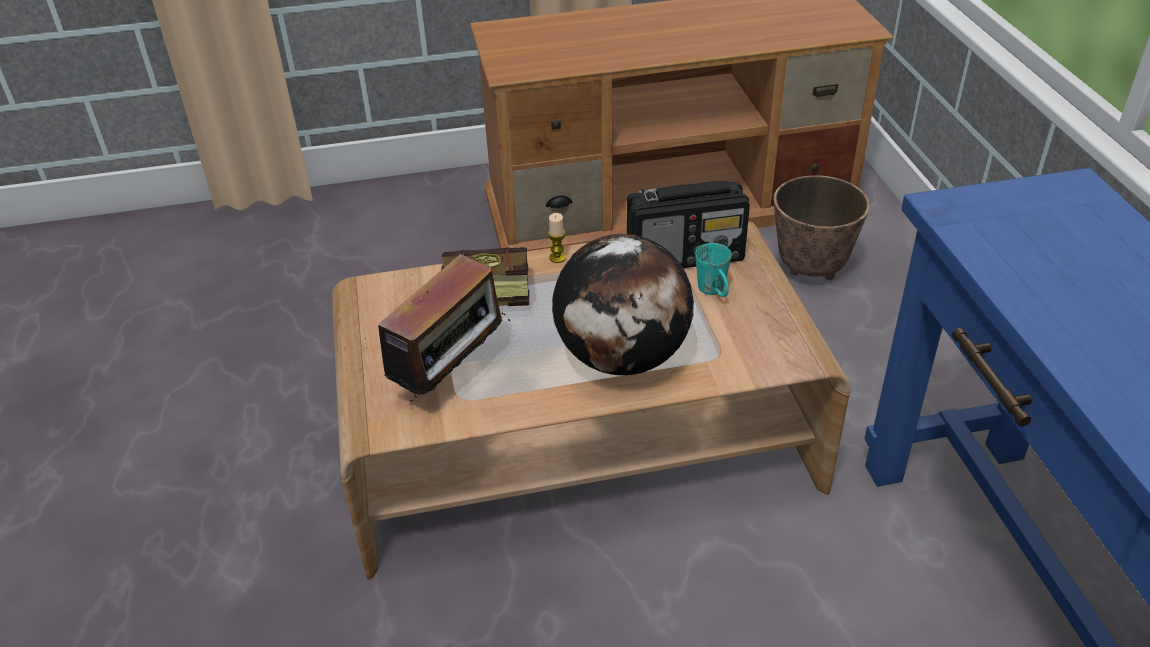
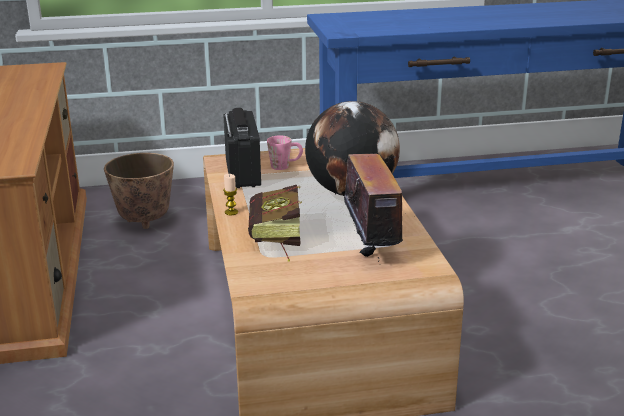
camera: 90 degrees left, 15 degrees down
(452, 377) = (372, 247): radio -> radio turned 45 degrees clockwise
(715, 292) = (285, 166): turquoise mug -> pink mug

